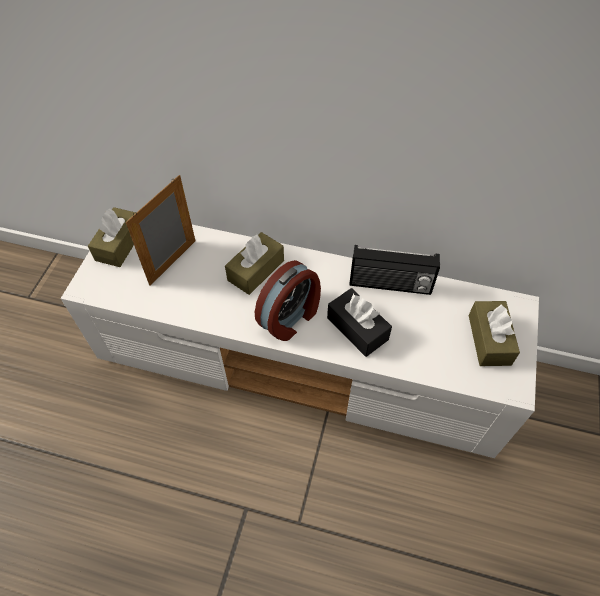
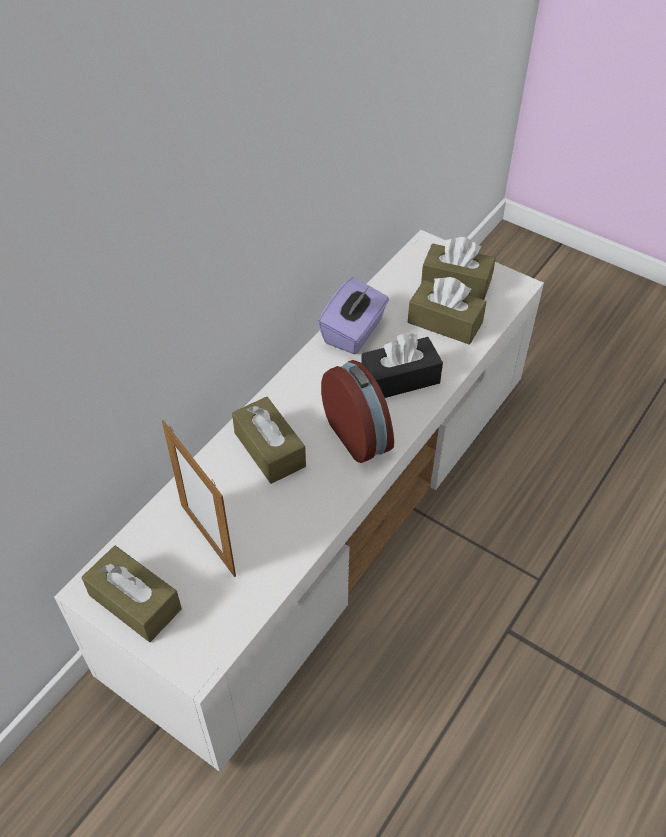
camera: 70 degrees left, 5 degrees down
(390, 285) = (354, 332): radio -> purple tissue box
(435, 343) = (445, 322): none -> brown tissue box

